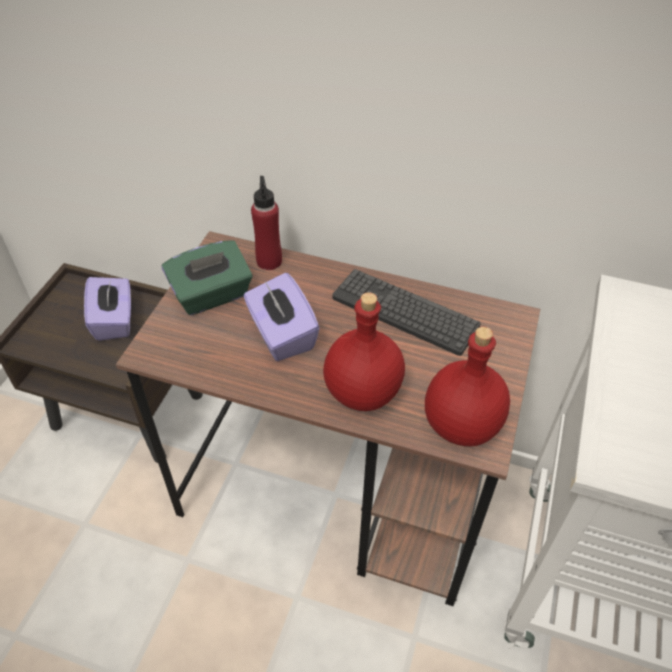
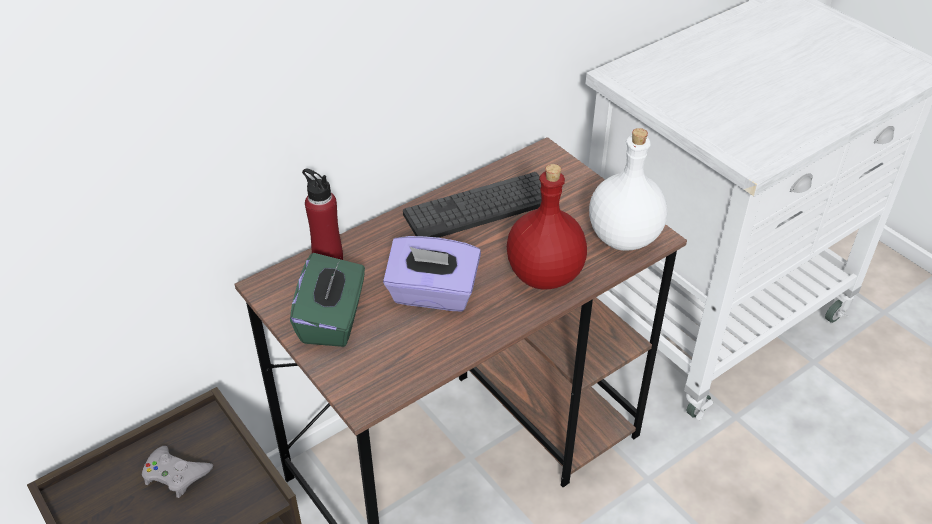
camera: 55 degrees left, 5 degrees down
(114, 321) = (175, 474): purple tissue box -> grey game controller
(460, 426) = (624, 239): red bottle -> white bottle

